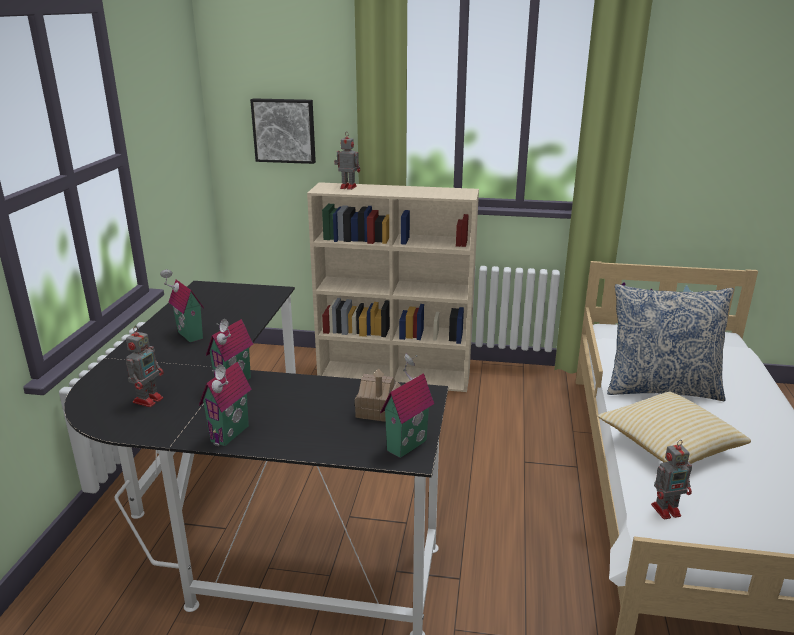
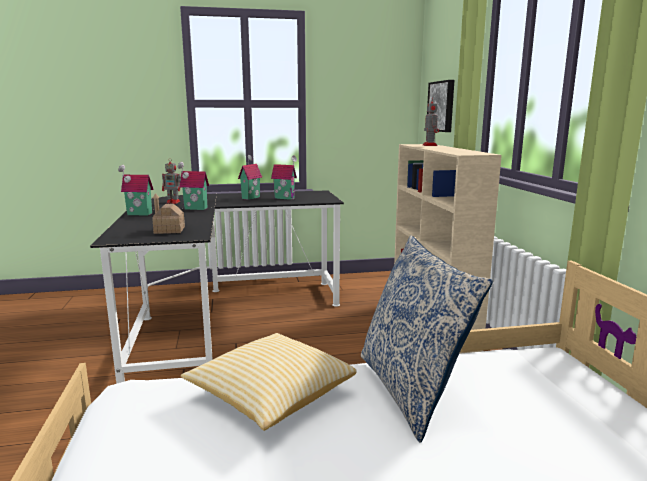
camera: 70 degrees right, 10 degrees down
(405, 444) = (126, 238): toy house -> toy house (285, 198)
(667, 510) = (148, 396): toy robot -> none

